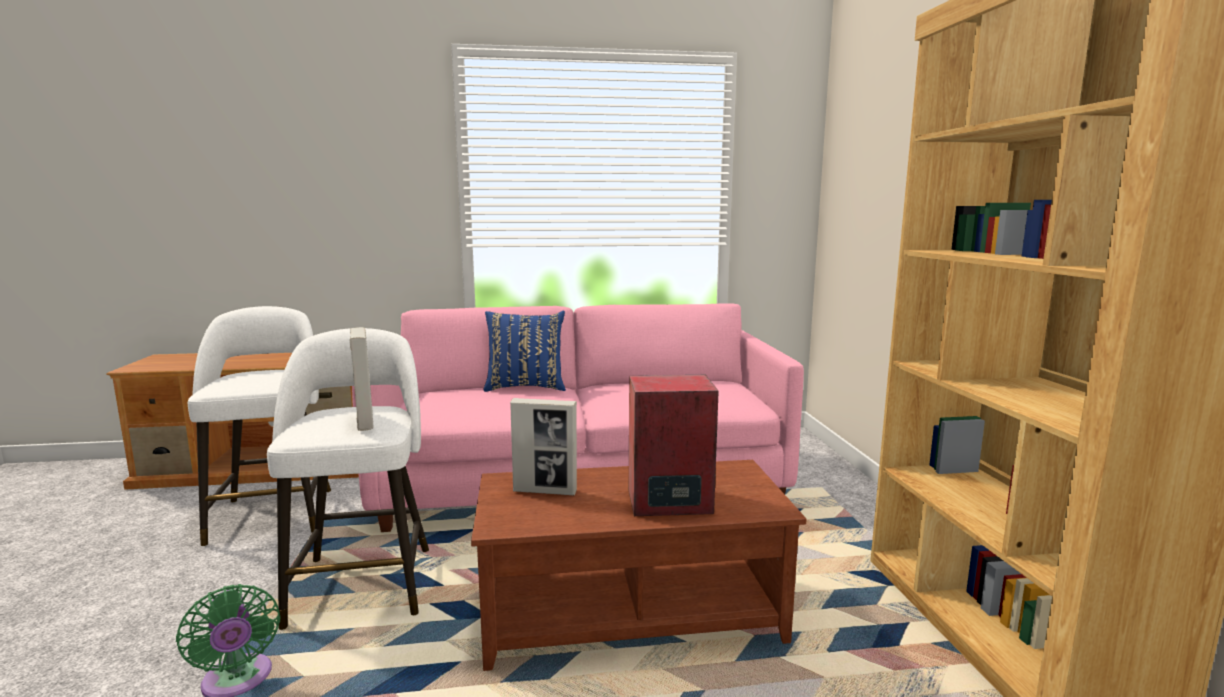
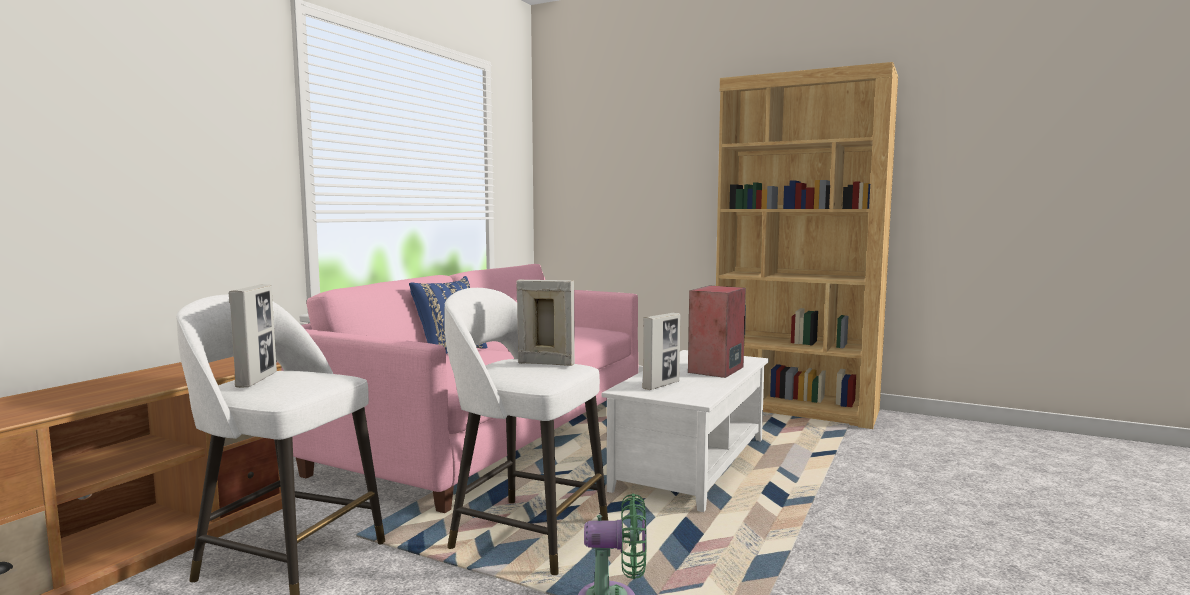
camera: 55 degrees left, 5 degrees down
(251, 374) = (257, 380): none -> picture frame
(630, 614) = (690, 464): brown coffee table -> white coffee table

